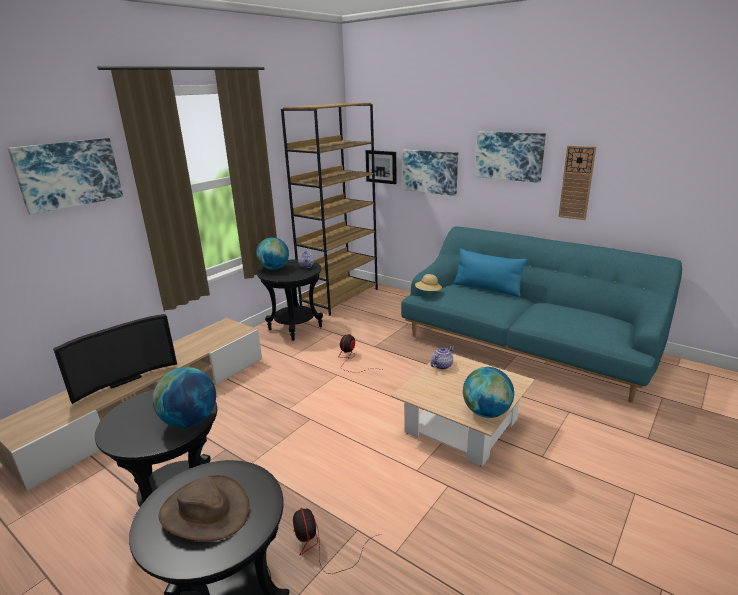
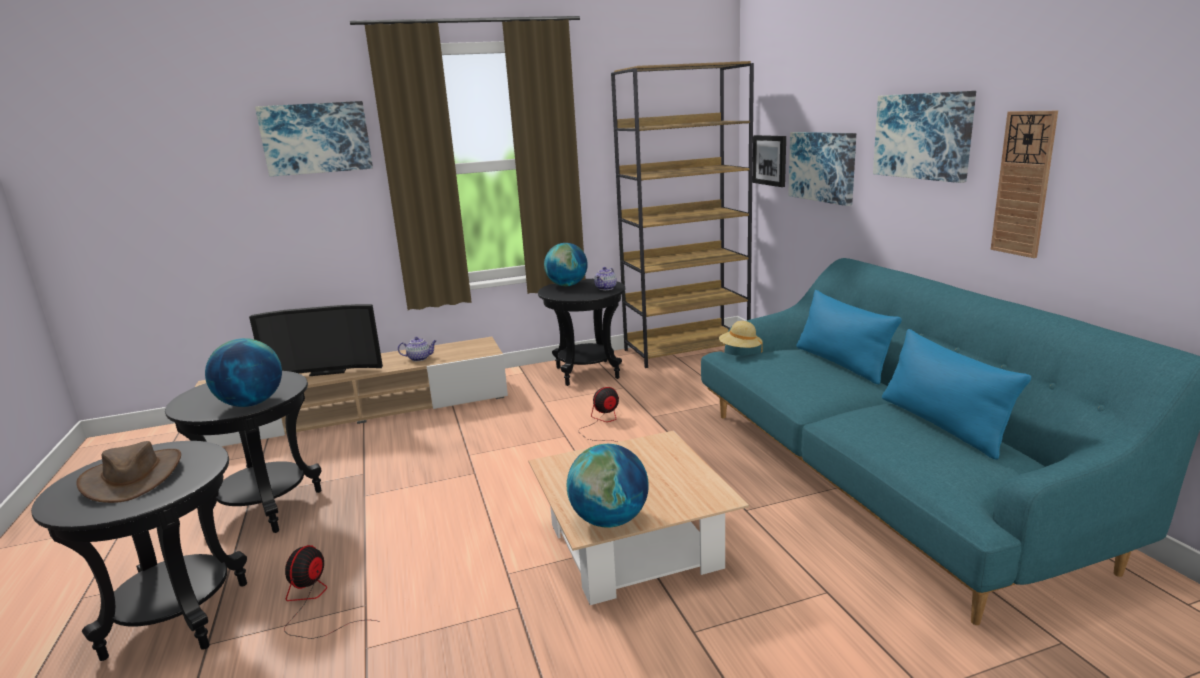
camera: 35 degrees right, 5 degrees down
(442, 365) = (643, 447): teapot -> teapot (420, 358)
(573, 311) = (942, 424): none -> blue pillow

